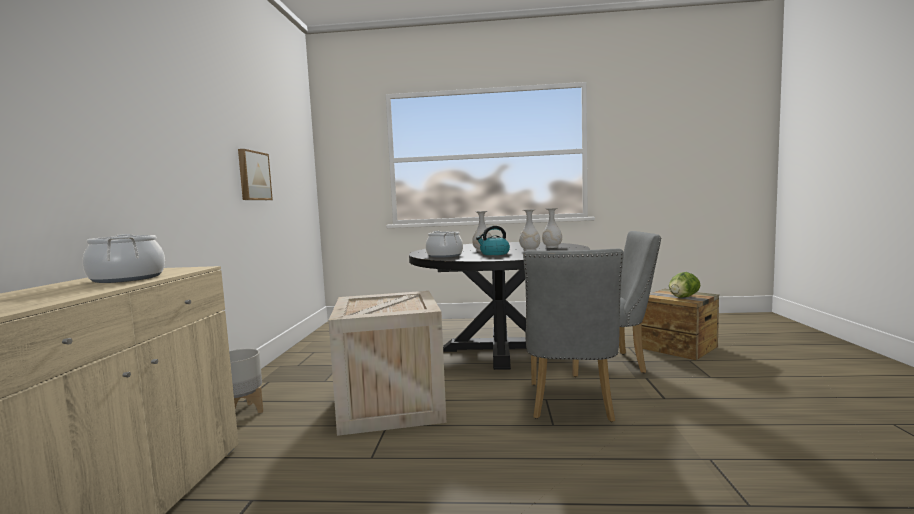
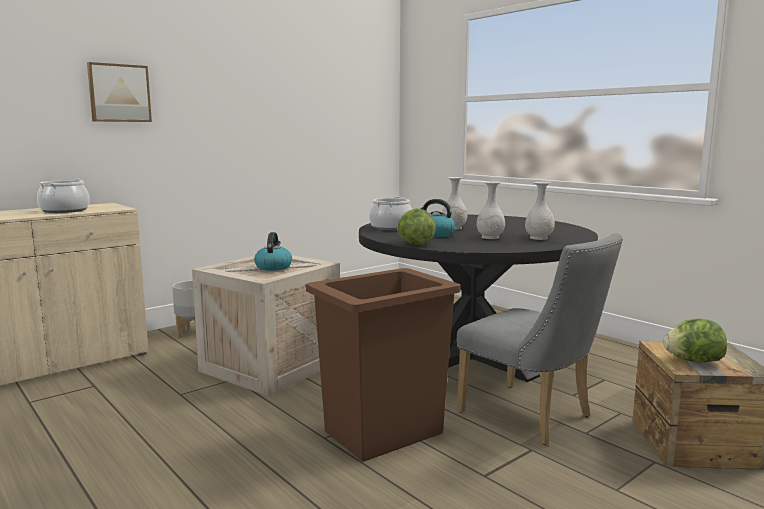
camera: 45 degrees right, 5 degrees up
(253, 176) = (277, 123): picture -> picture (119, 93)
(392, 303) = (273, 267): none -> kettle
(516, 258) = (415, 244): none -> lettuce
(571, 405) = (381, 432): grey chair -> brown trash can

